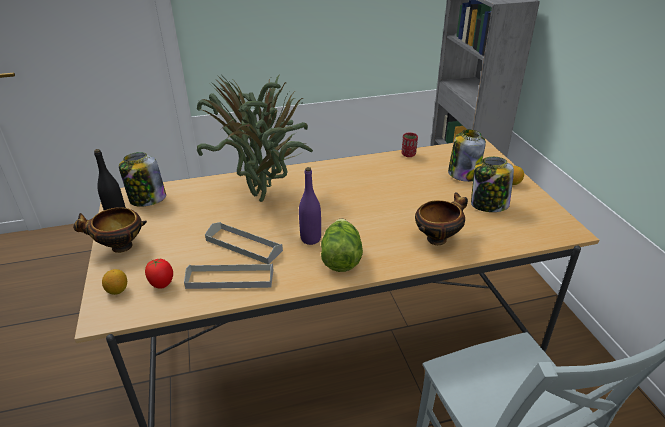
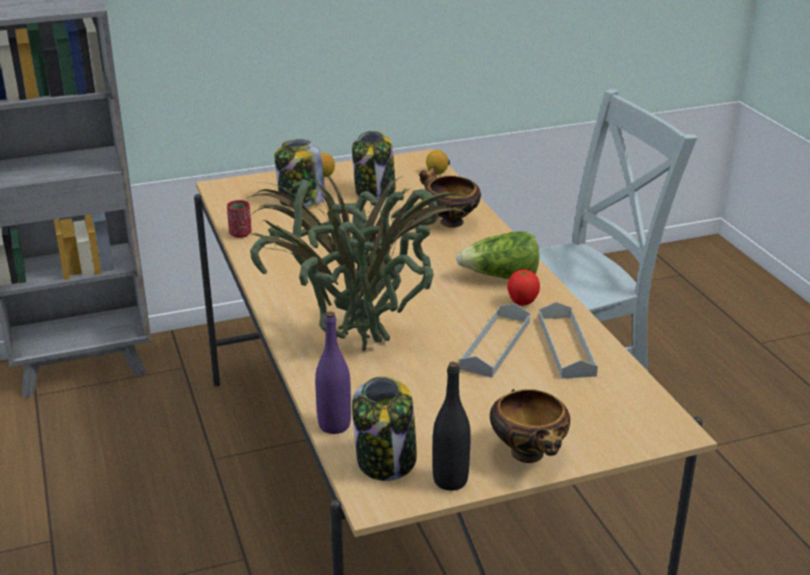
camera: 95 degrees left, 5 degrees down
(117, 290) = (622, 431): lemon -> lemon (437, 172)
(162, 284) = (596, 396): tomato -> tomato (522, 303)
(310, 239) = (469, 298): purple bottle -> purple bottle (334, 425)

